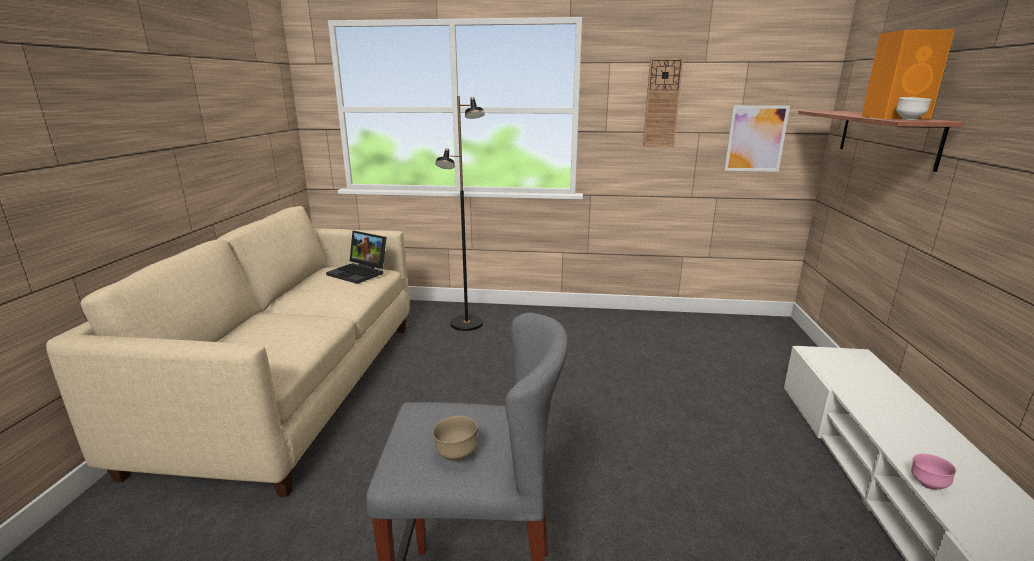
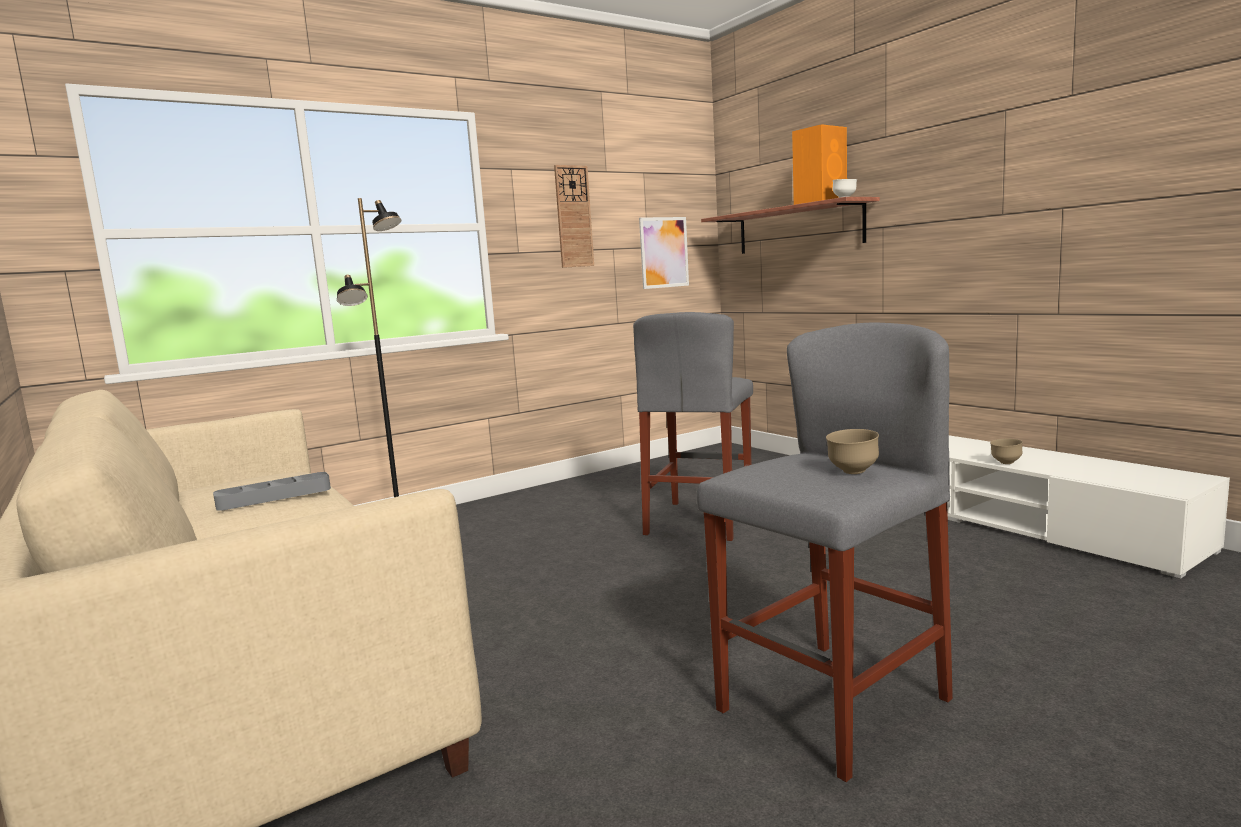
camera: 40 degrees left, 10 degrees down
(335, 291) = (274, 497): none -> grey tray
(360, 273) = (266, 478): laptop -> none
(646, 389) = (700, 520): none -> grey stool
(927, 485) = (1005, 463): pink bowl -> brown bowl

